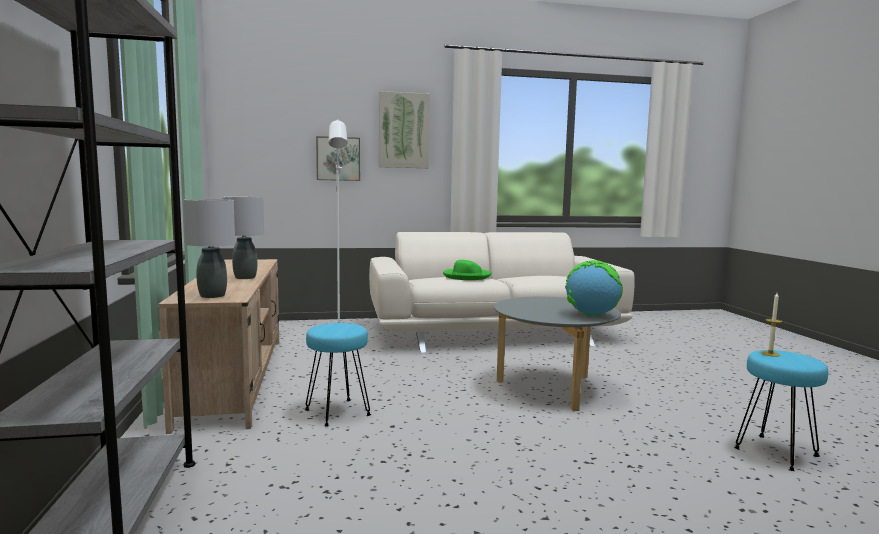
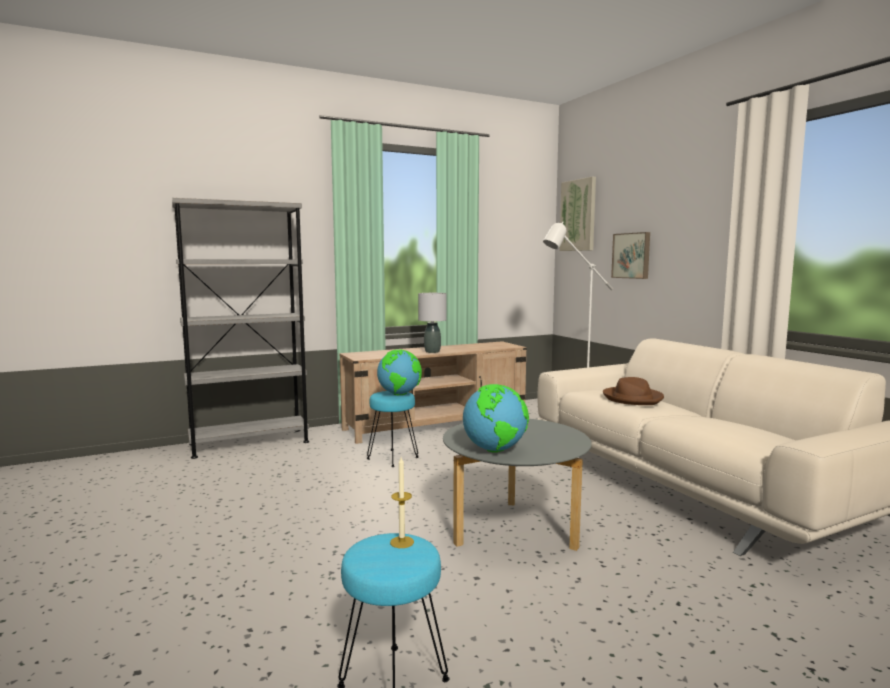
camera: 75 degrees right, 0 degrees up
(212, 296) = (365, 355): grey table lamp -> none
(345, 325) = (399, 394): none -> globe
(404, 130) = (691, 219): picture -> picture (578, 215)
(466, 276) = (633, 398): green hat -> brown hat

